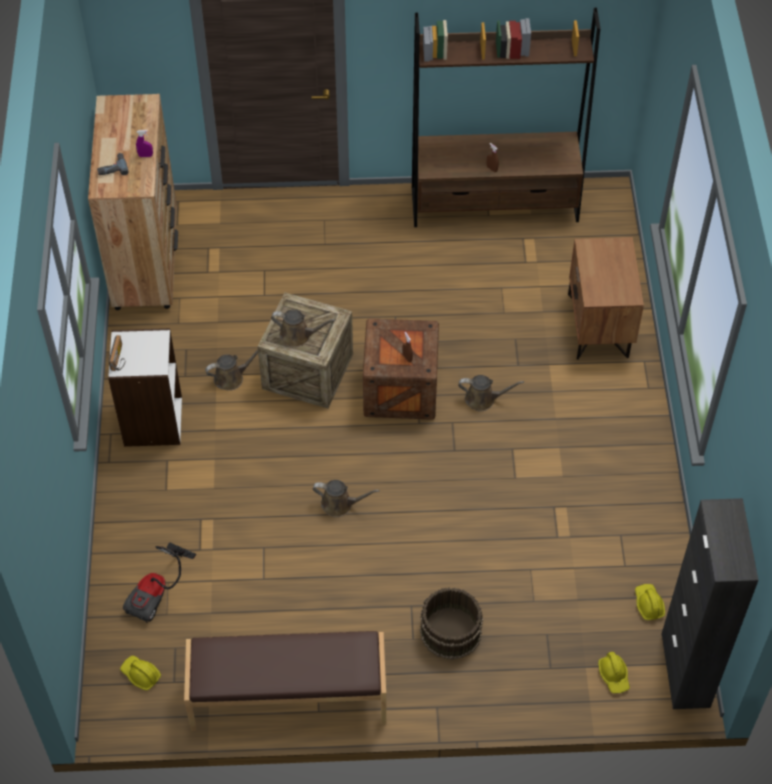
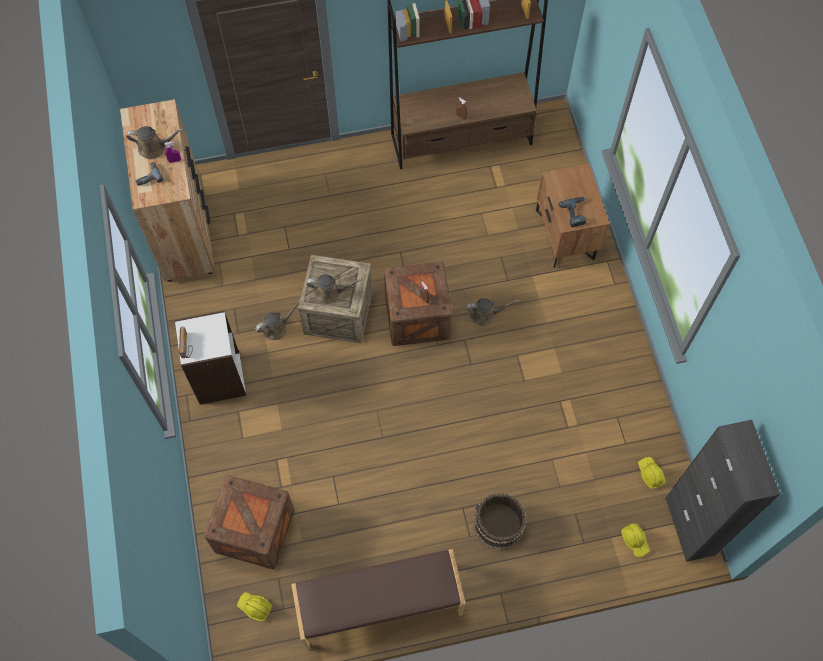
camera: 10 degrees left, 10 degrees up
(158, 592) = (255, 531): vacuum cleaner -> crate
(340, 504) = (388, 427): brown watering can -> brown watering can (154, 148)
(605, 288) = (576, 213): none -> power drill

